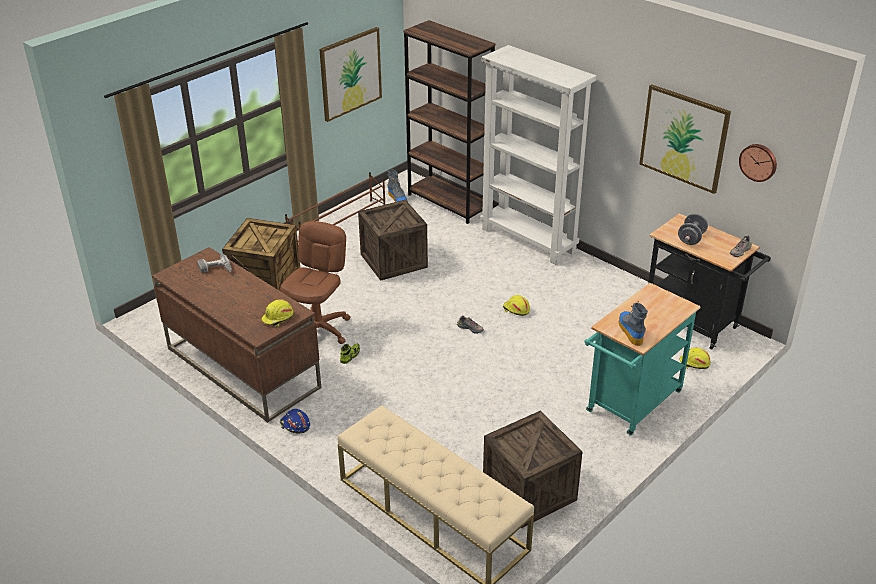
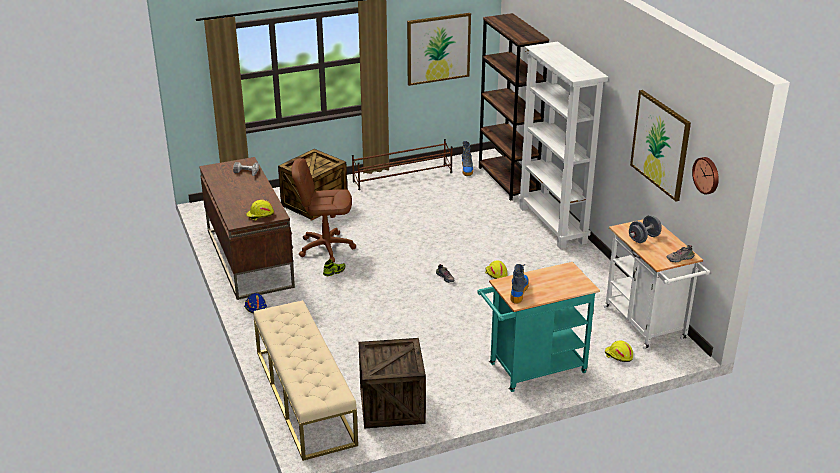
camera: 25 degrees right, 5 degrees down
(319, 330) = (326, 247): brown office chair -> brown office chair turned 135 degrees counterclockwise
(393, 260) = (425, 213): crate -> none
(695, 324) = (647, 326): black cart -> white cart

